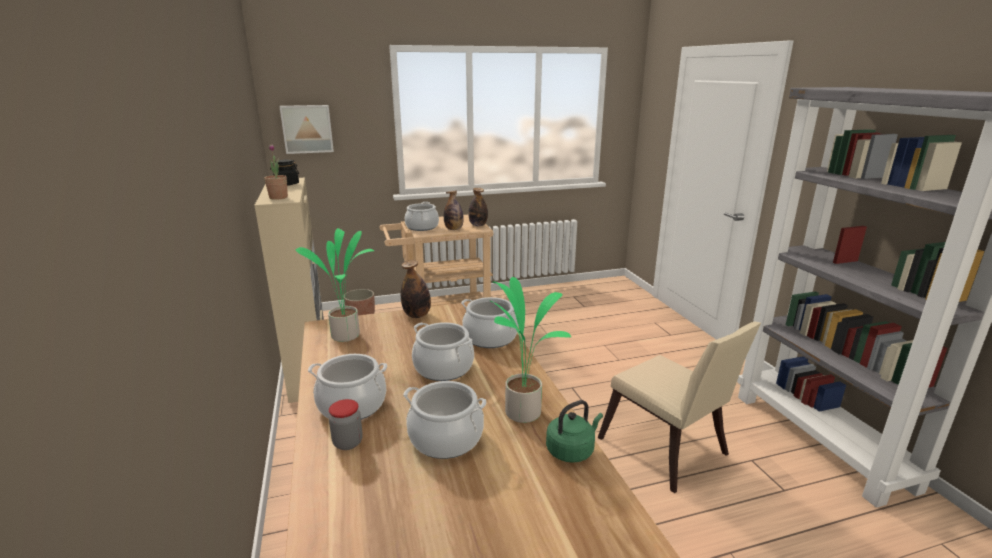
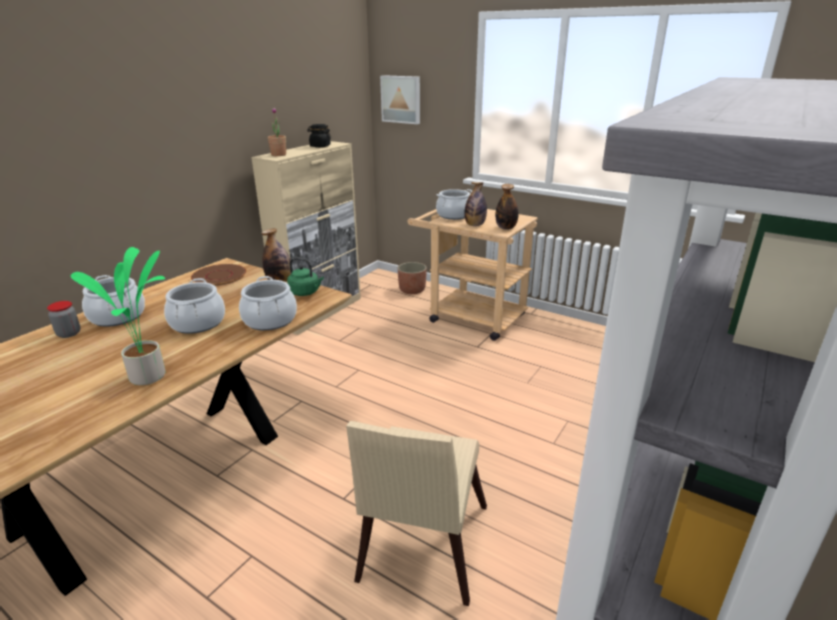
camera: 50 degrees right, 5 degrees up
(347, 335) = (219, 276): potted plant -> brown plate
(446, 438) = (91, 361): cooking pot -> none
(572, 450) = (99, 416): green kettle -> green kettle (305, 292)

